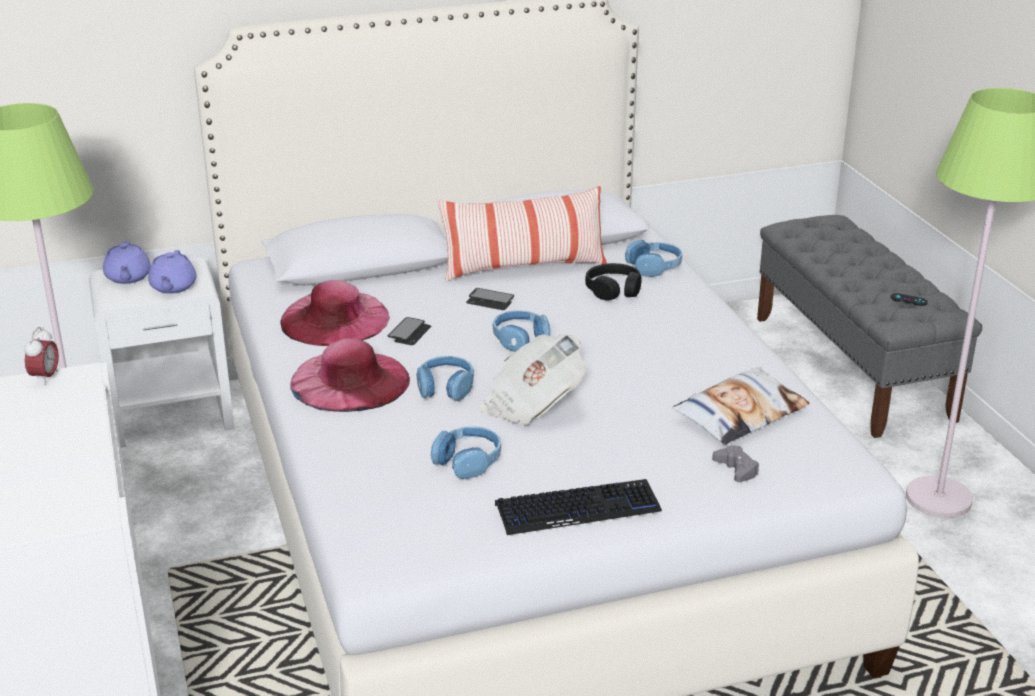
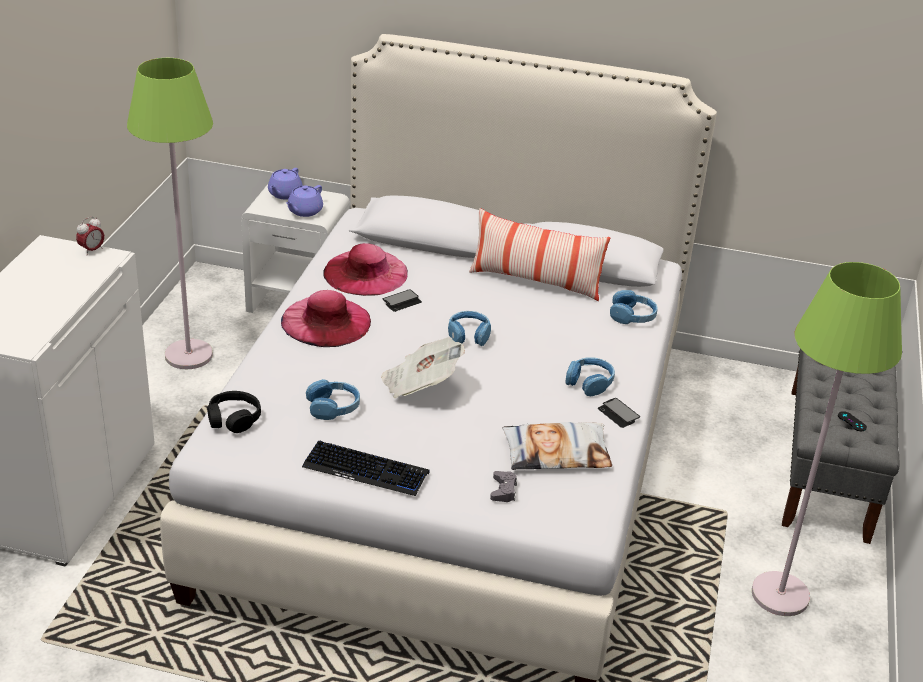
camera: 30 degrees right, 5 degrees up
(445, 387) = (379, 350): blue headphones -> blue headphones (589, 382)
(490, 300) = (482, 298): phone -> phone (618, 414)
(613, 290) = (580, 323): black headphones -> black headphones (233, 418)

